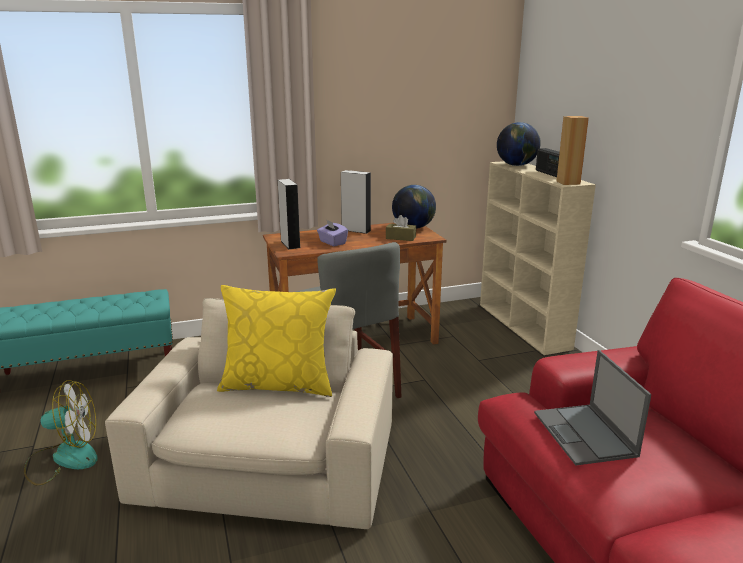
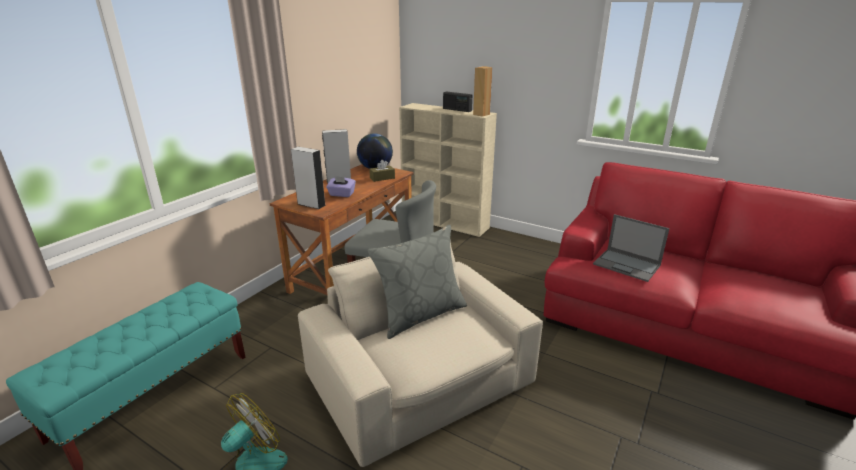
camera: 40 degrees left, 5 degrees up
(278, 384) = (420, 314): yellow pillow -> grey pillow
(516, 165) = (422, 107): globe -> none

